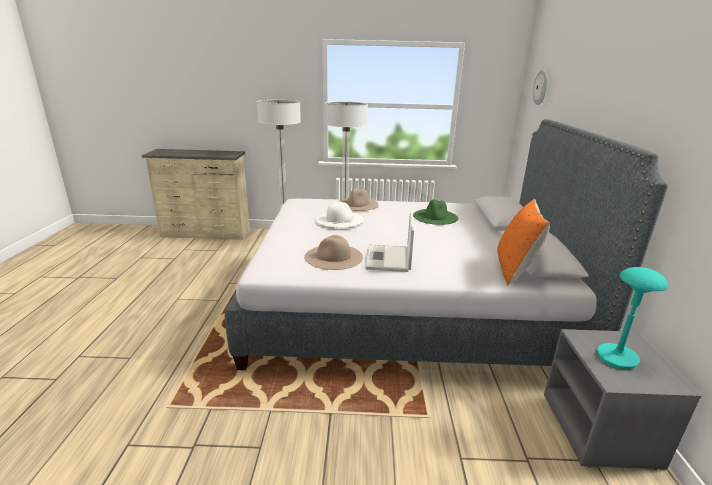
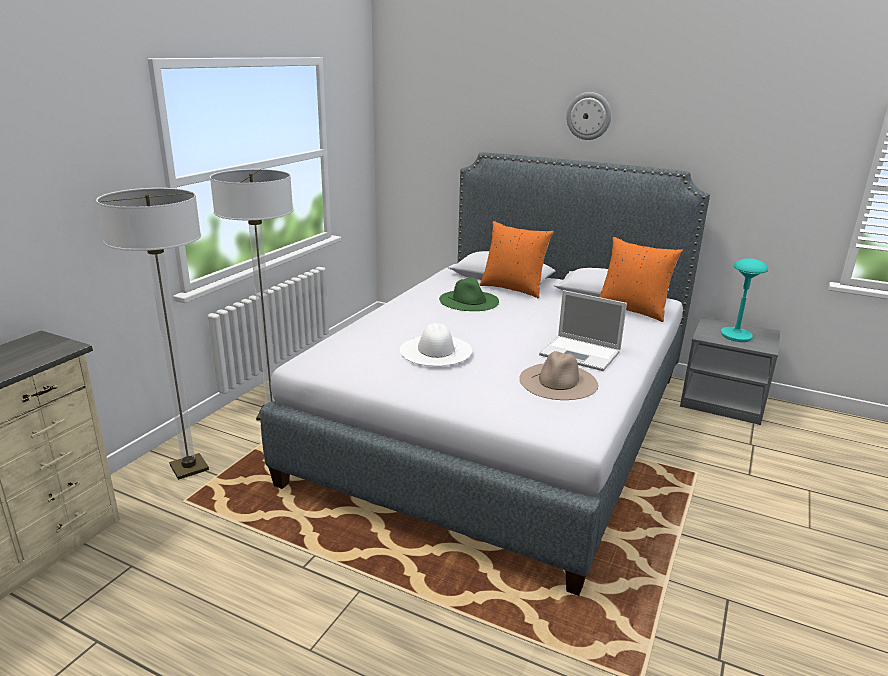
camera: 65 degrees left, 0 degrees up
(357, 204) = (380, 327): beige hat -> none
(483, 225) = (513, 289): none -> orange pillow
(541, 87) = (429, 114): wall clock -> wall clock (589, 116)

